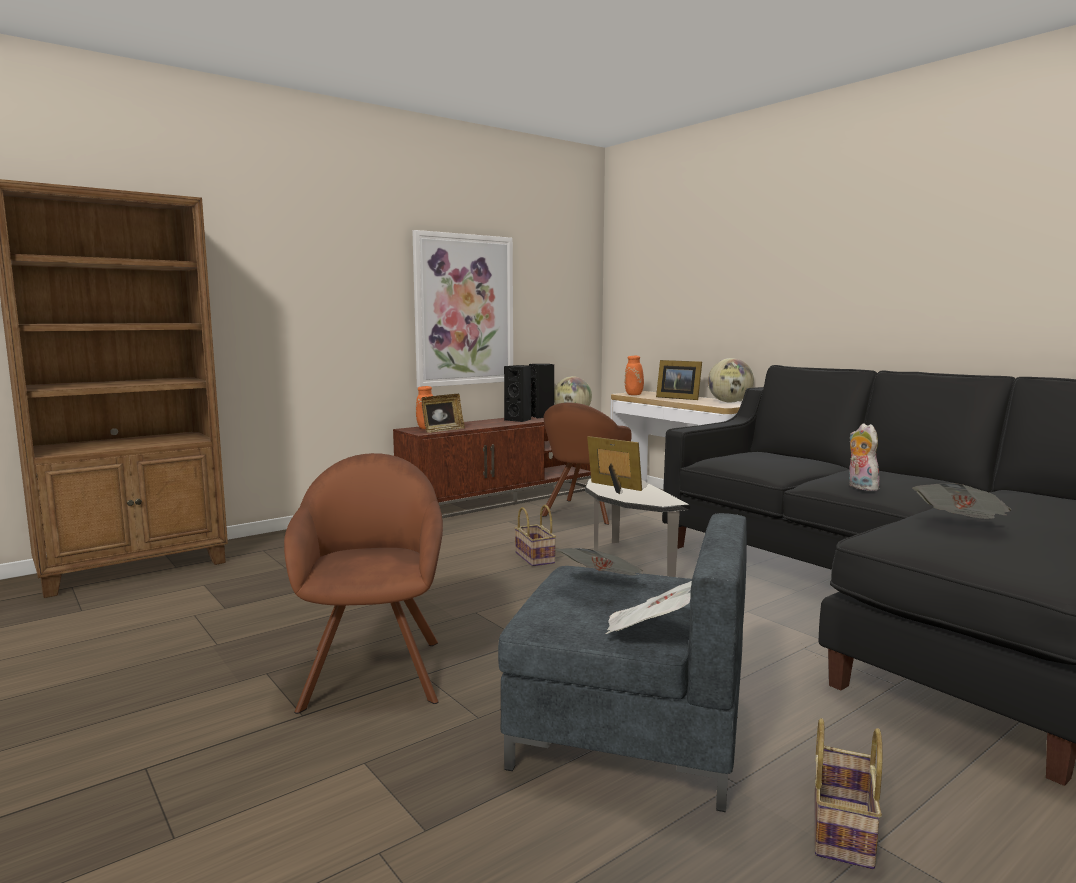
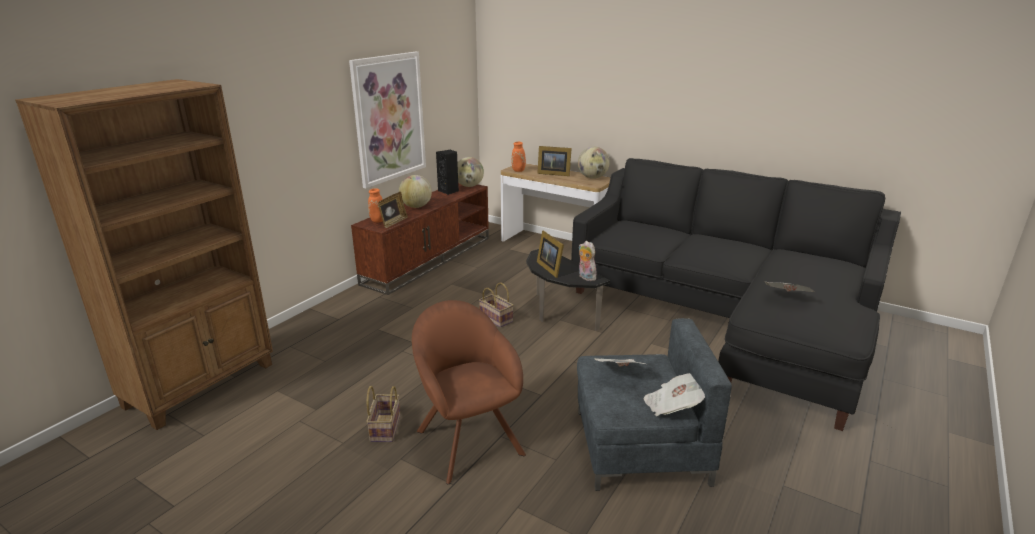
camera: 20 degrees left, 15 degrees up
(486, 423) = (416, 206): none -> globe
(519, 420) = (437, 199): black speaker -> none
(584, 512) = (498, 266): brown armchair -> none
(613, 488) = (550, 268): picture frame -> picture frame turned 135 degrees counterclockwise
(840, 828) = (765, 481): basket -> basket (384, 427)
(860, 487) = (710, 259): plush toy -> plush toy (585, 277)

